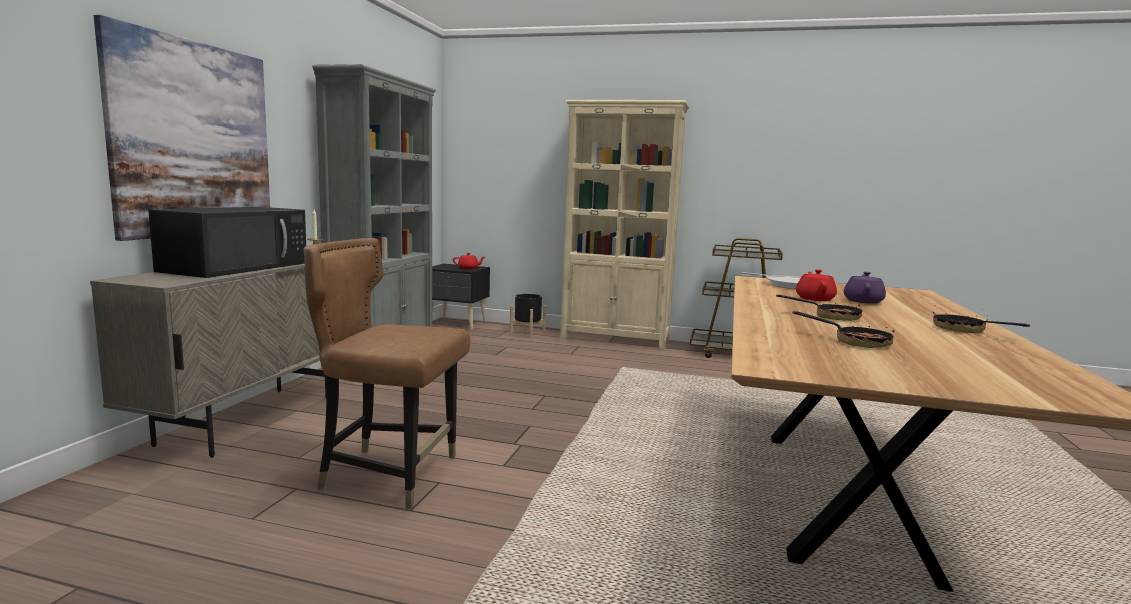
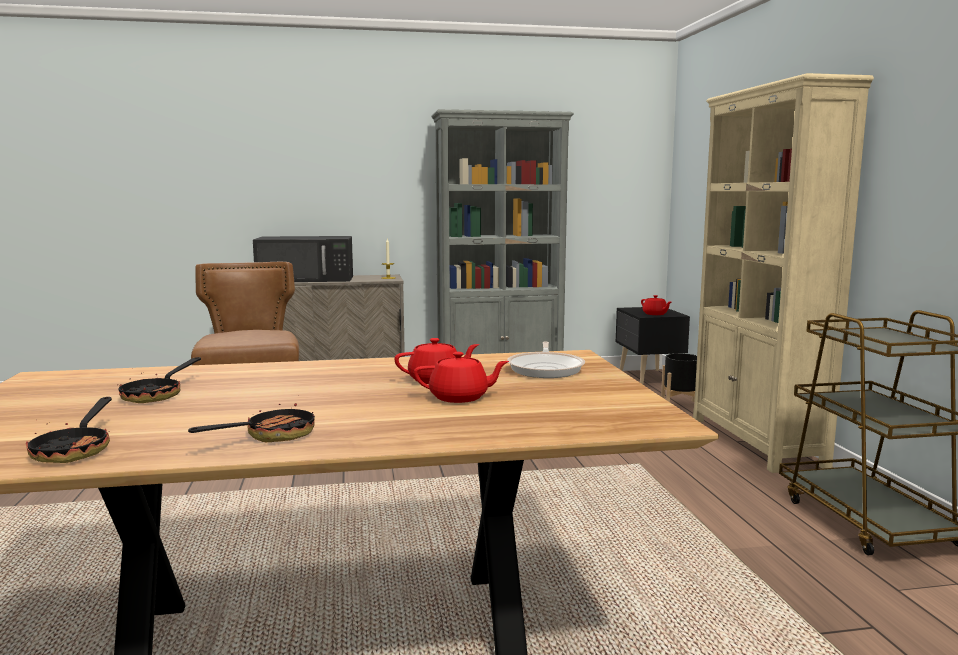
camera: 65 degrees right, 0 degrees up
(194, 139) = (310, 188): picture -> none
(830, 317) = (302, 387): frying pan -> frying pan (76, 449)
(863, 301) = (460, 397): purple teapot -> red teapot

